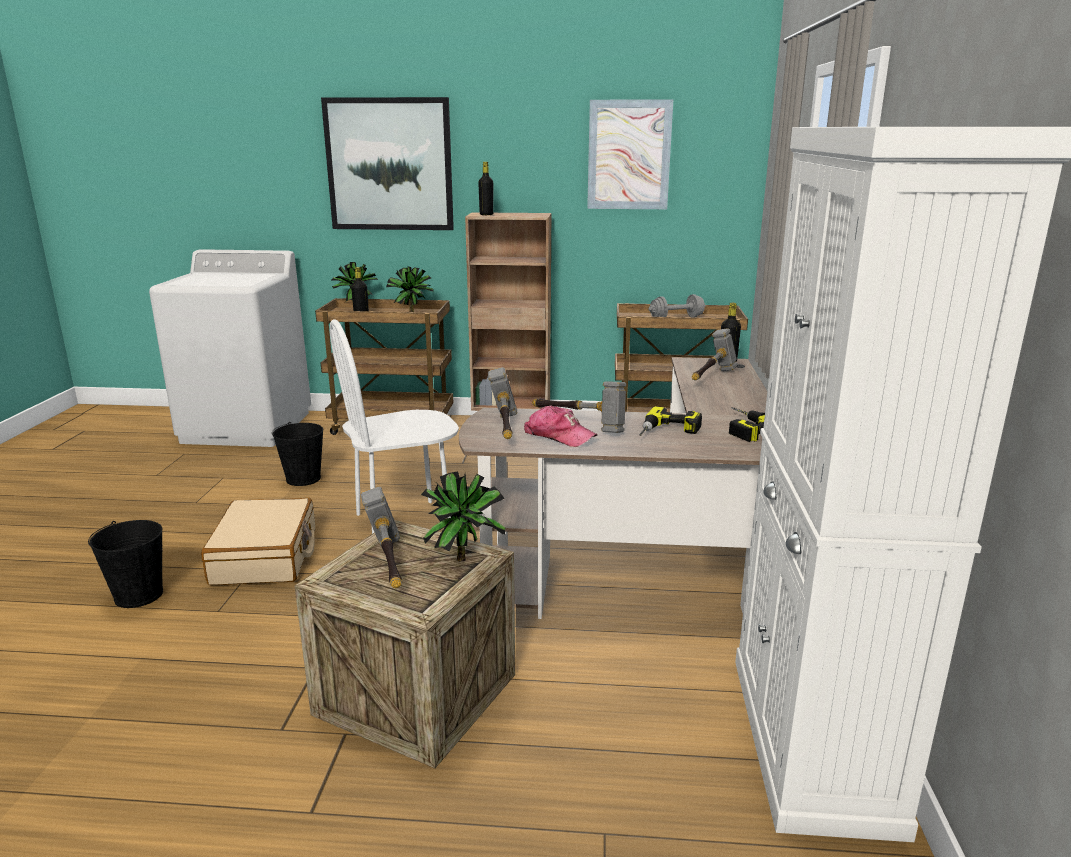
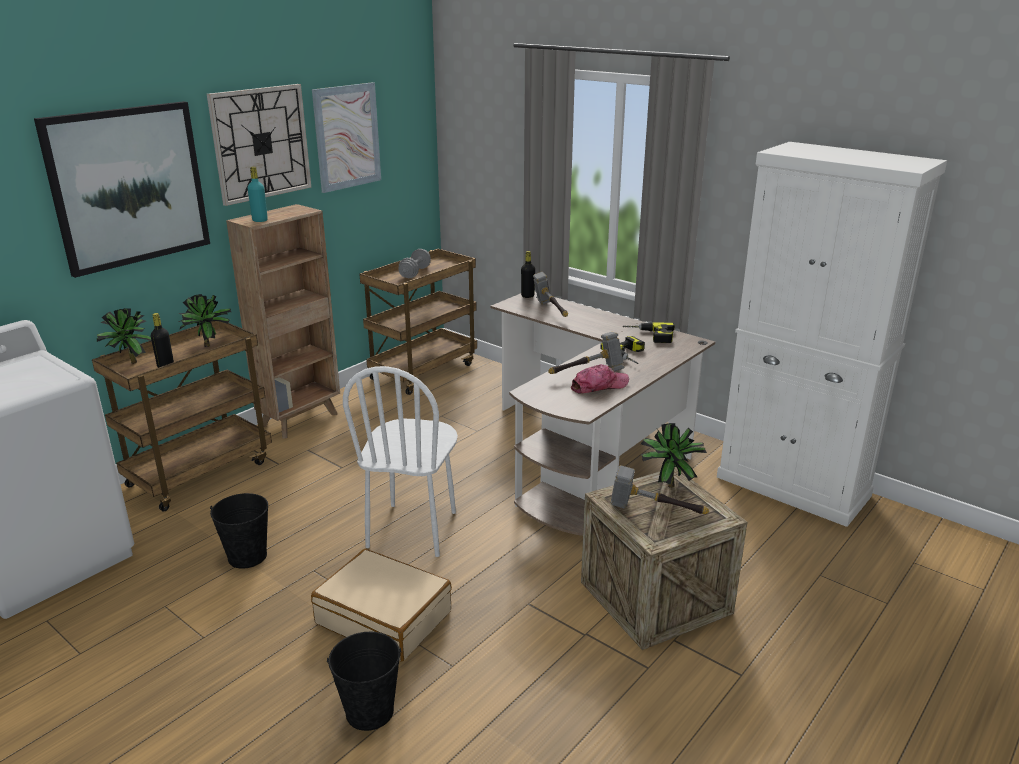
camera: 55 degrees left, 5 degrees up
(486, 214) = (260, 220): black bottle -> turquoise bottle
(505, 429) = (564, 397): hammer -> none
(522, 147) = (261, 143): none -> wall clock

